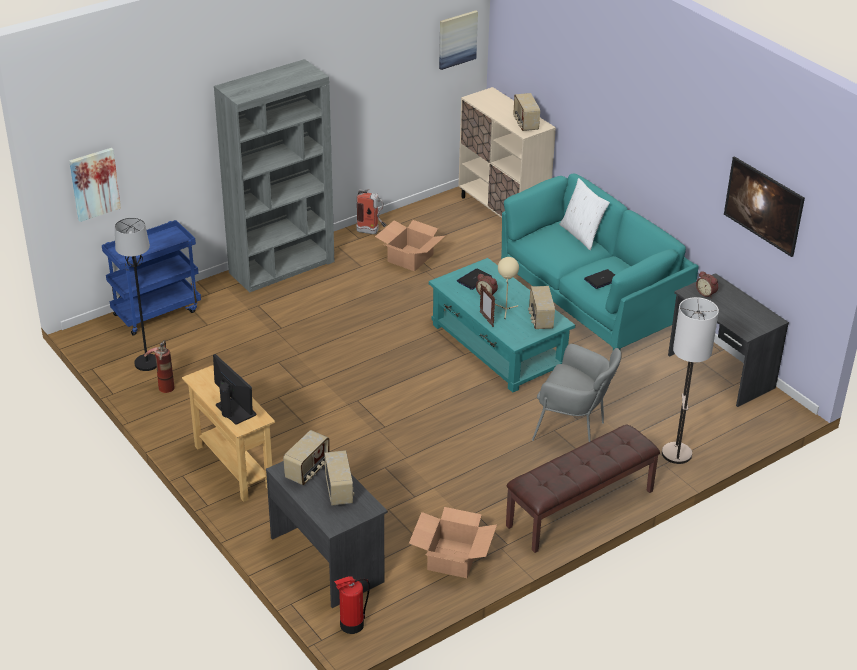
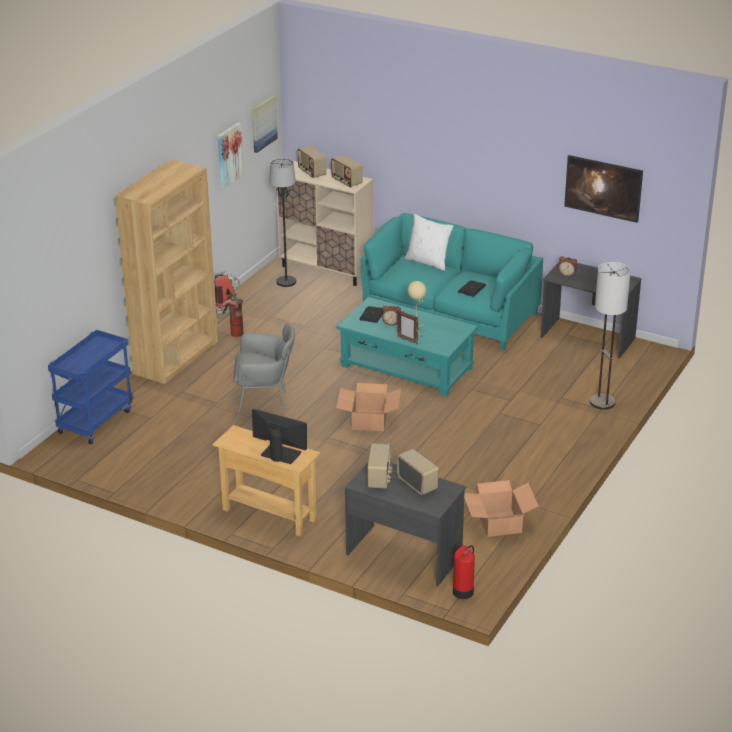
camera: 25 degrees left, 5 degrees down
(94, 184) = (38, 307): picture -> picture (229, 155)
(147, 363) = (123, 461): black floor lamp -> black floor lamp (286, 282)
(164, 384) = (153, 472): fire extinguisher -> fire extinguisher (233, 332)
(282, 267) = (176, 357): grey bookcase -> brown bookcase
(410, 258) = (279, 322): cardboard box -> cardboard box (369, 420)
(540, 319) = (448, 329): radio -> radio (311, 172)
(573, 428) = (513, 407): grey armchair -> grey armchair (264, 403)
(580, 509) = (565, 460): brown bench -> none

